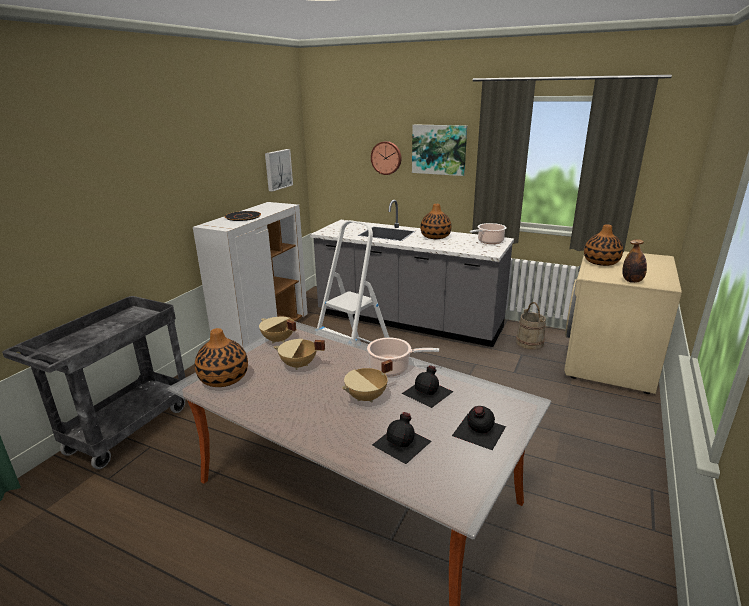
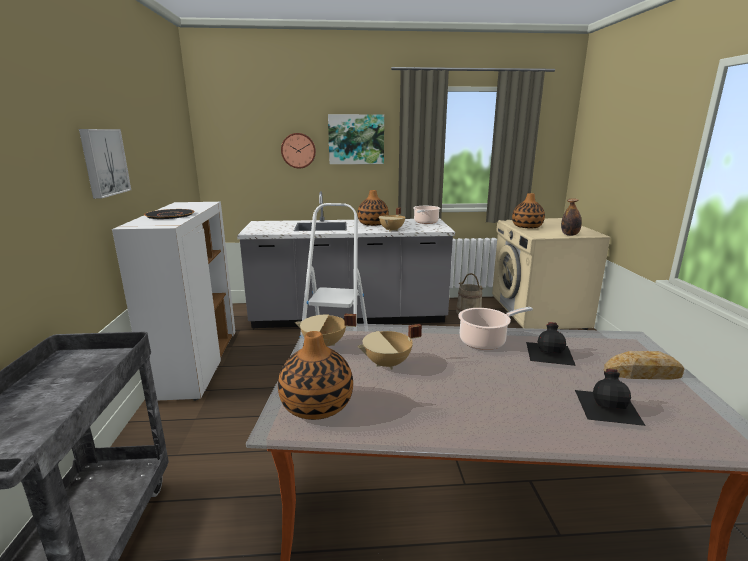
camera: 30 degrees left, 5 degrees down
(277, 169) = (176, 165): picture -> picture (103, 162)
(367, 397) = (507, 375): beige cooking pot -> beige cooking pot (392, 230)
(478, 431) = (642, 373): black bottle -> bread

